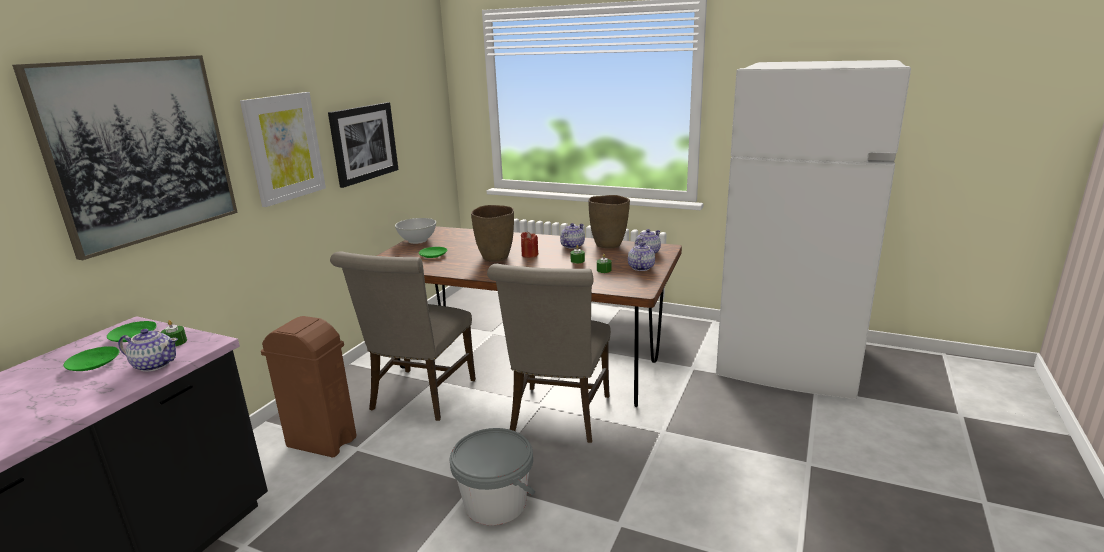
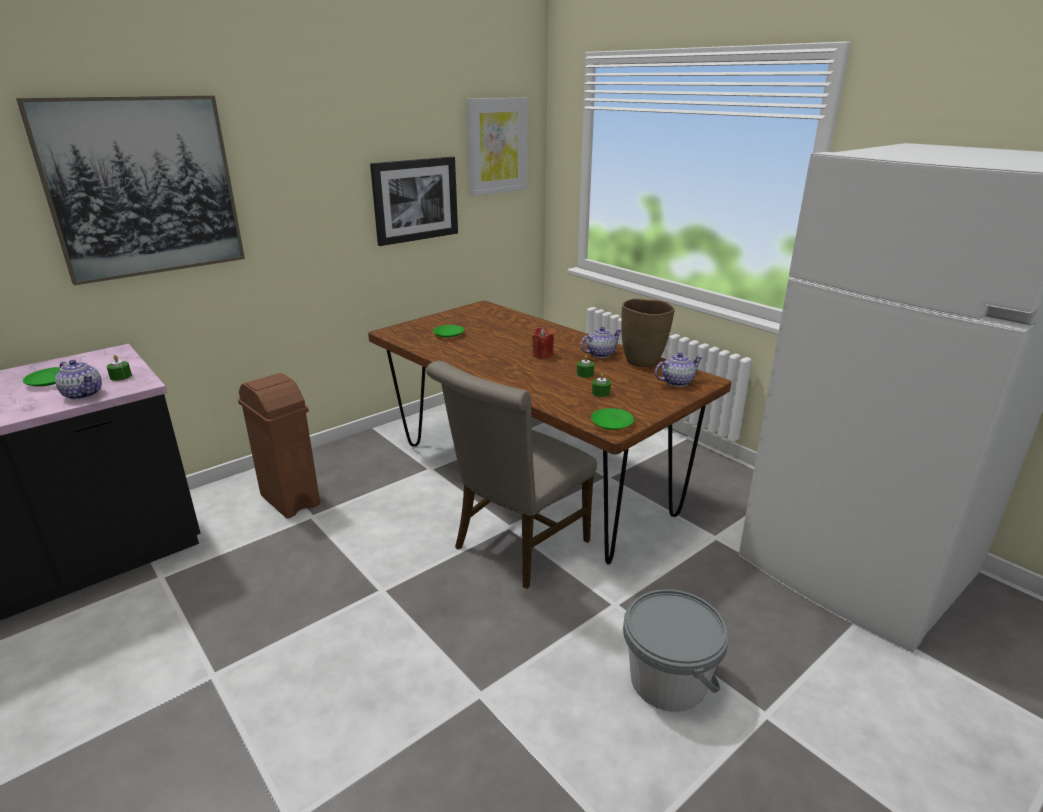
camera: 25 degrees right, 5 degrees up
(134, 336) = (103, 363): green plate -> green plate (612, 424)
(284, 147) = (310, 197): picture -> picture (497, 146)
(417, 240) = (452, 315): white bowl -> none
(420, 397) = (404, 481): beige chair -> none
(495, 503) = (382, 619): grey bucket -> grey bucket (668, 680)
(496, 258) = (504, 351): brown vase -> none
(640, 268) = (646, 400): teapot -> none

